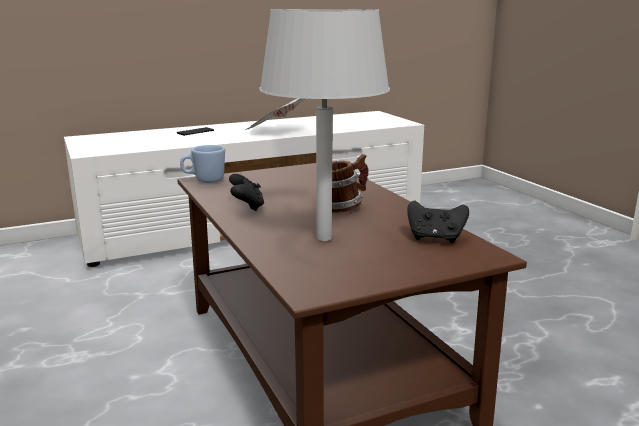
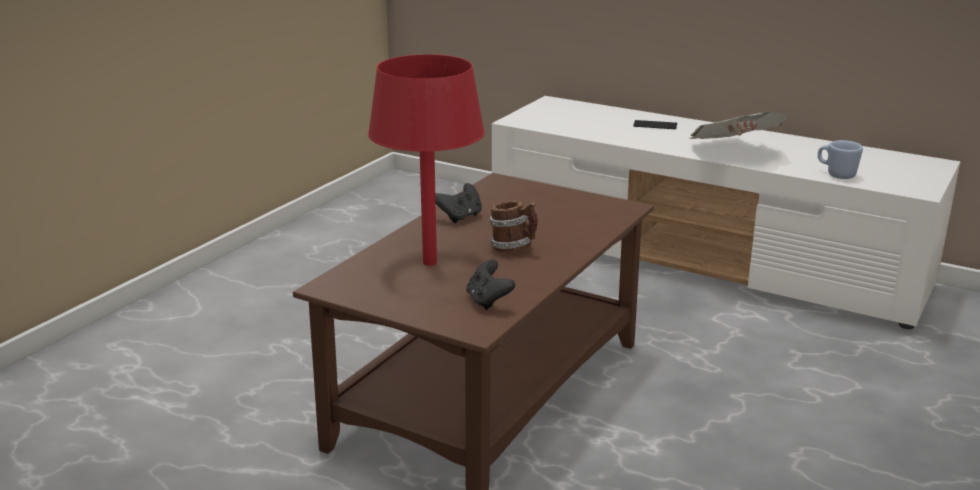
camera: 55 degrees right, 5 degrees up
(204, 180) = (500, 182): blue mug -> blue mug (836, 174)
(324, 238) = (430, 262): grey table lamp -> red table lamp

